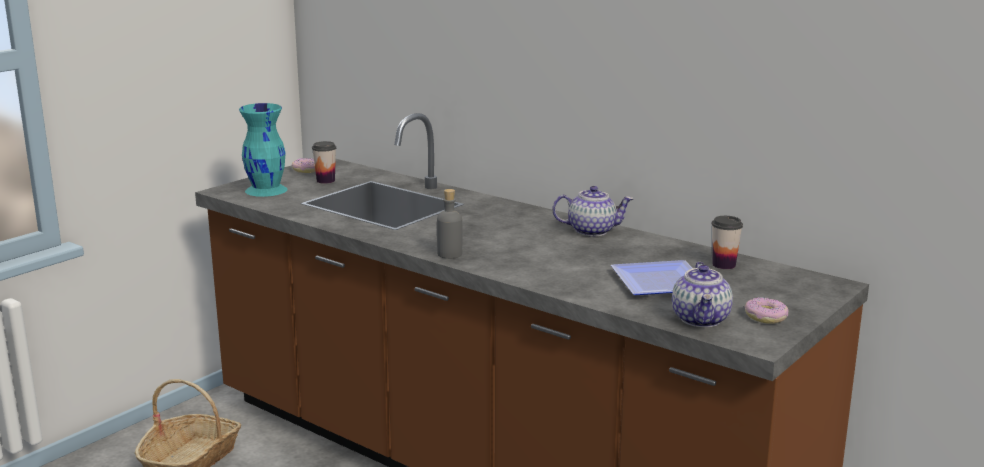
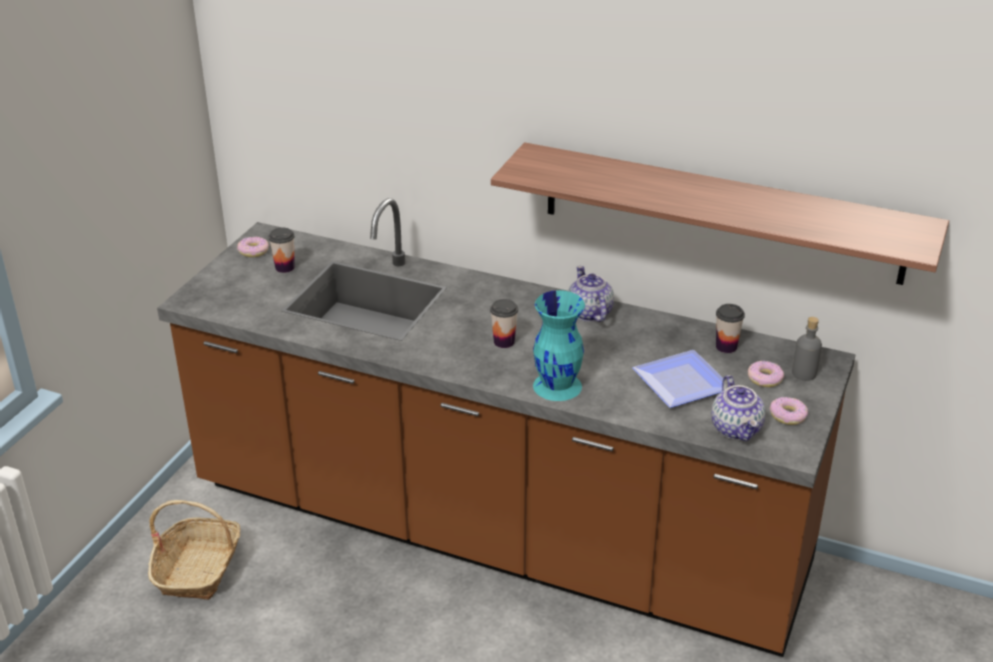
camera: 15 degrees left, 15 degrees up
(267, 190) = (232, 293): turquoise vase -> turquoise vase (558, 385)
(449, 254) = (474, 371): grey bottle -> grey bottle (804, 373)
(493, 240) = (504, 342): none -> cup
(592, 231) = (589, 313): teapot -> teapot turned 90 degrees counterclockwise
(728, 121) = (721, 213): none -> shelf
(754, 289) = (764, 379): none -> donut

